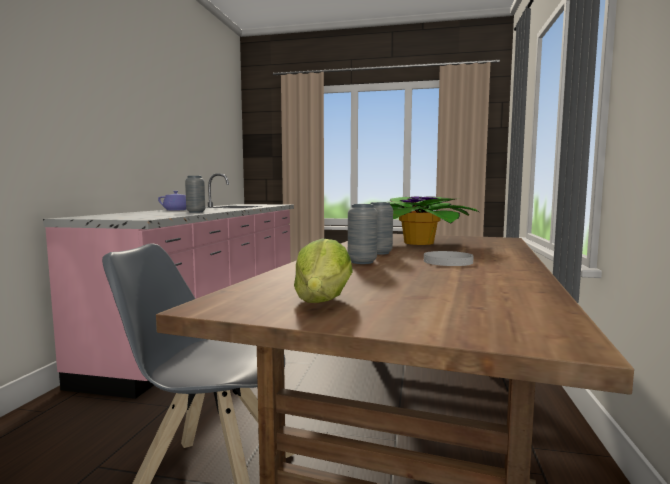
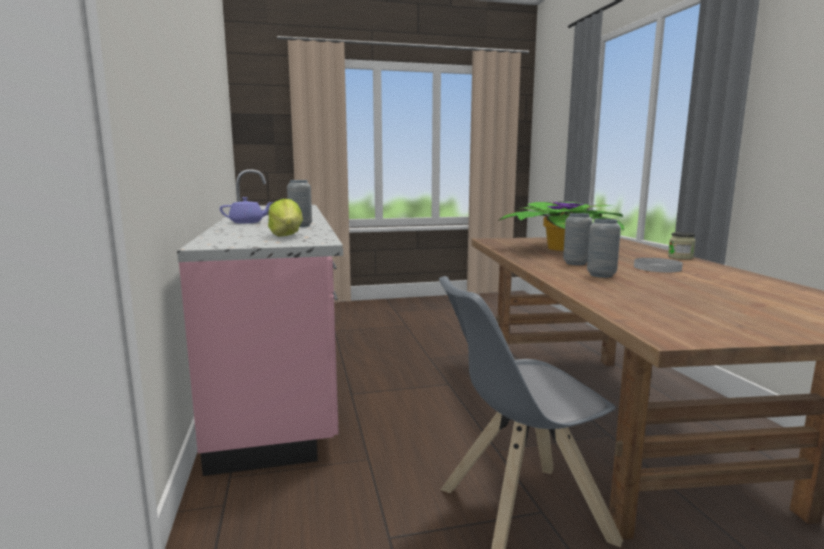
camera: 25 degrees left, 5 degrees up
(323, 301) = (720, 318): lettuce -> lettuce (287, 235)
(516, 256) = (680, 257): none -> jar

